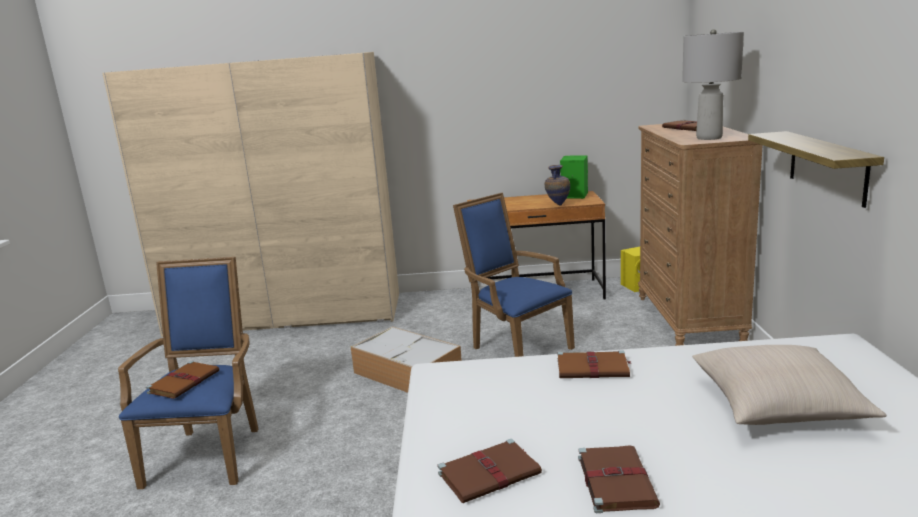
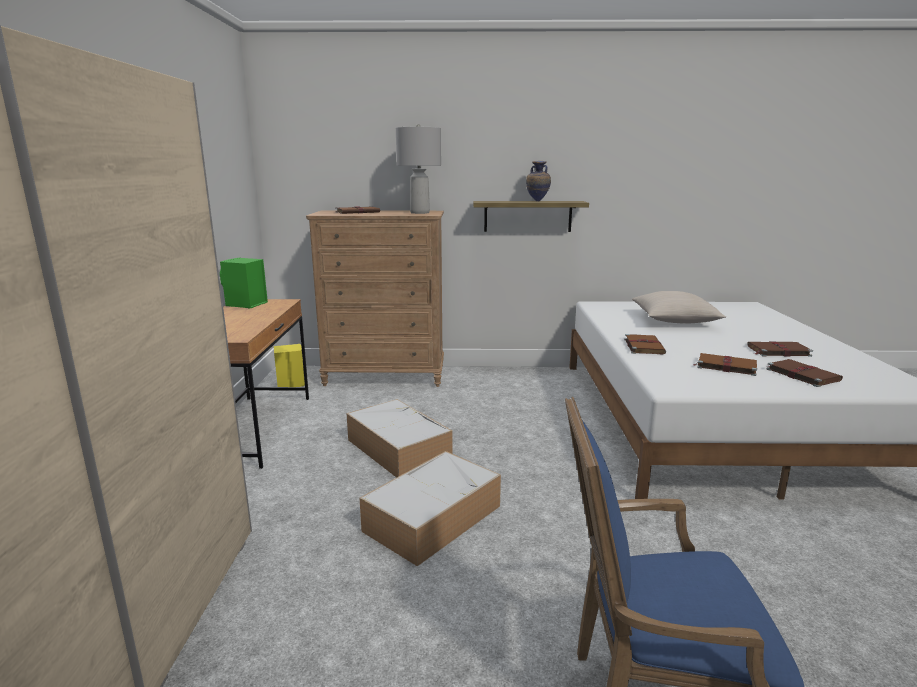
camera: 90 degrees left, 0 degrees up
(185, 382) = (697, 590): brown book -> brown book (725, 366)
(516, 347) = (397, 448): blue armchair -> storage box
(557, 205) = (277, 311): vase -> vase (537, 201)

